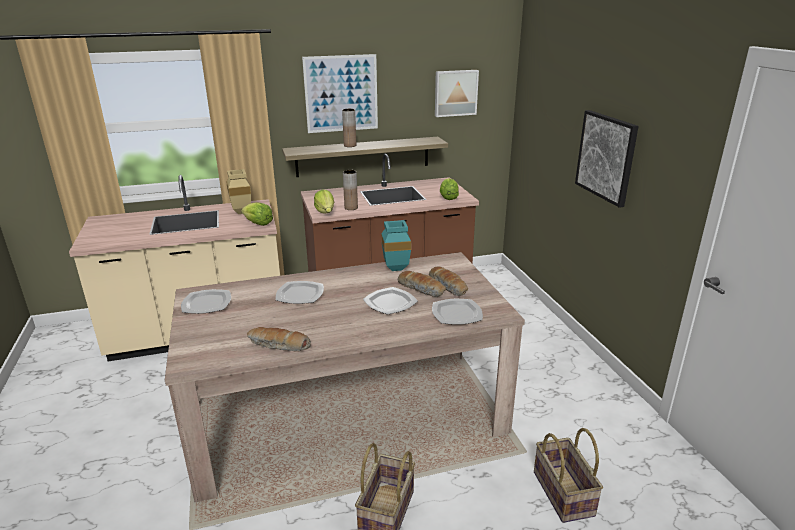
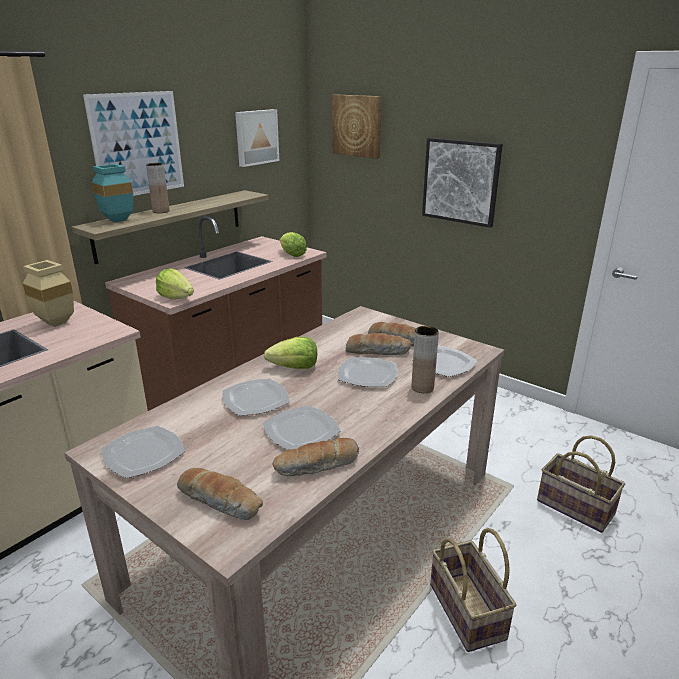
camera: 35 degrees left, 0 degrees up
(209, 342) = (221, 501): none -> bread
(258, 223) = (103, 331): lettuce -> lettuce (294, 367)
(299, 322) = (302, 430): none -> plate
(351, 208) = (201, 286): brown vase -> brown vase (422, 387)
(394, 269) = (321, 340): turquoise vase -> turquoise vase (117, 221)
(545, 90) = (357, 126): none -> picture

